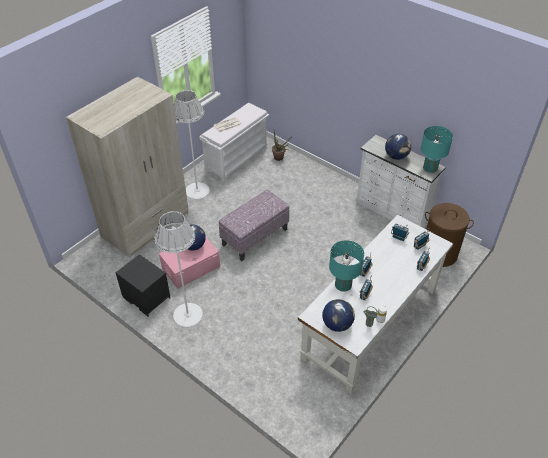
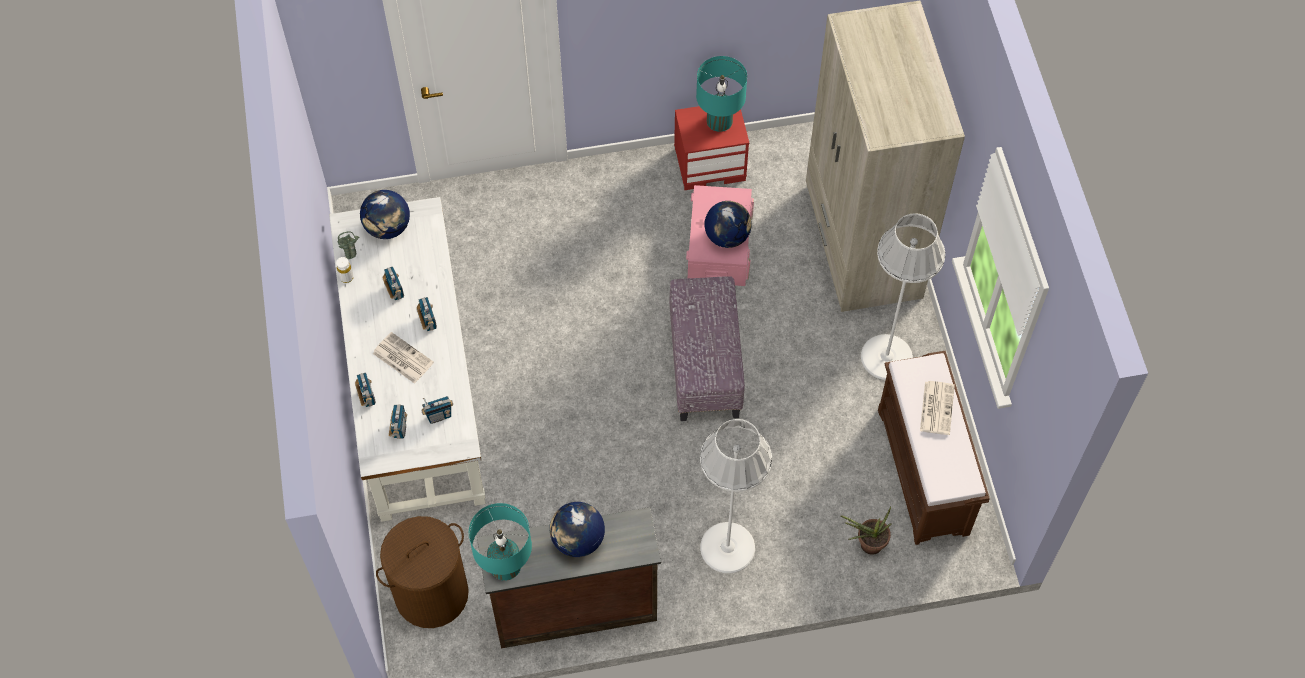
camera: 130 degrees right, 15 degrees up
(145, 298) = (710, 163): black nightstand -> red nightstand
(188, 315) = (635, 192): white floor lamp -> white floor lamp (727, 548)
(236, 159) = (924, 472): white bench -> brown bench
(343, 284) = (435, 281): turquoise table lamp -> turquoise table lamp (719, 121)
(391, 268) = (402, 358): none -> newspaper
(392, 212) = (573, 608): white dresser -> brown dresser

